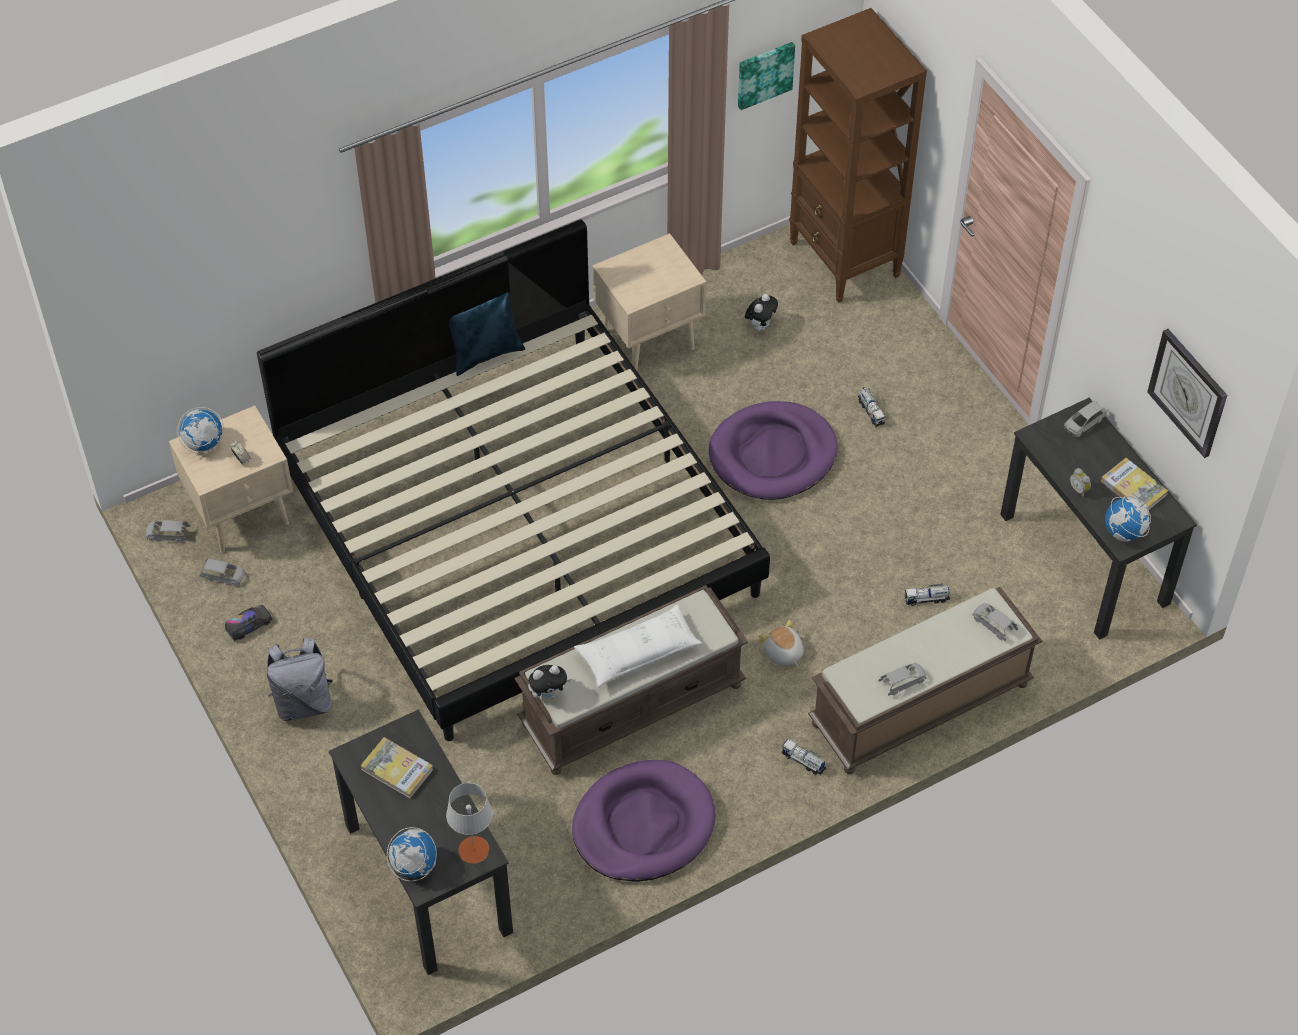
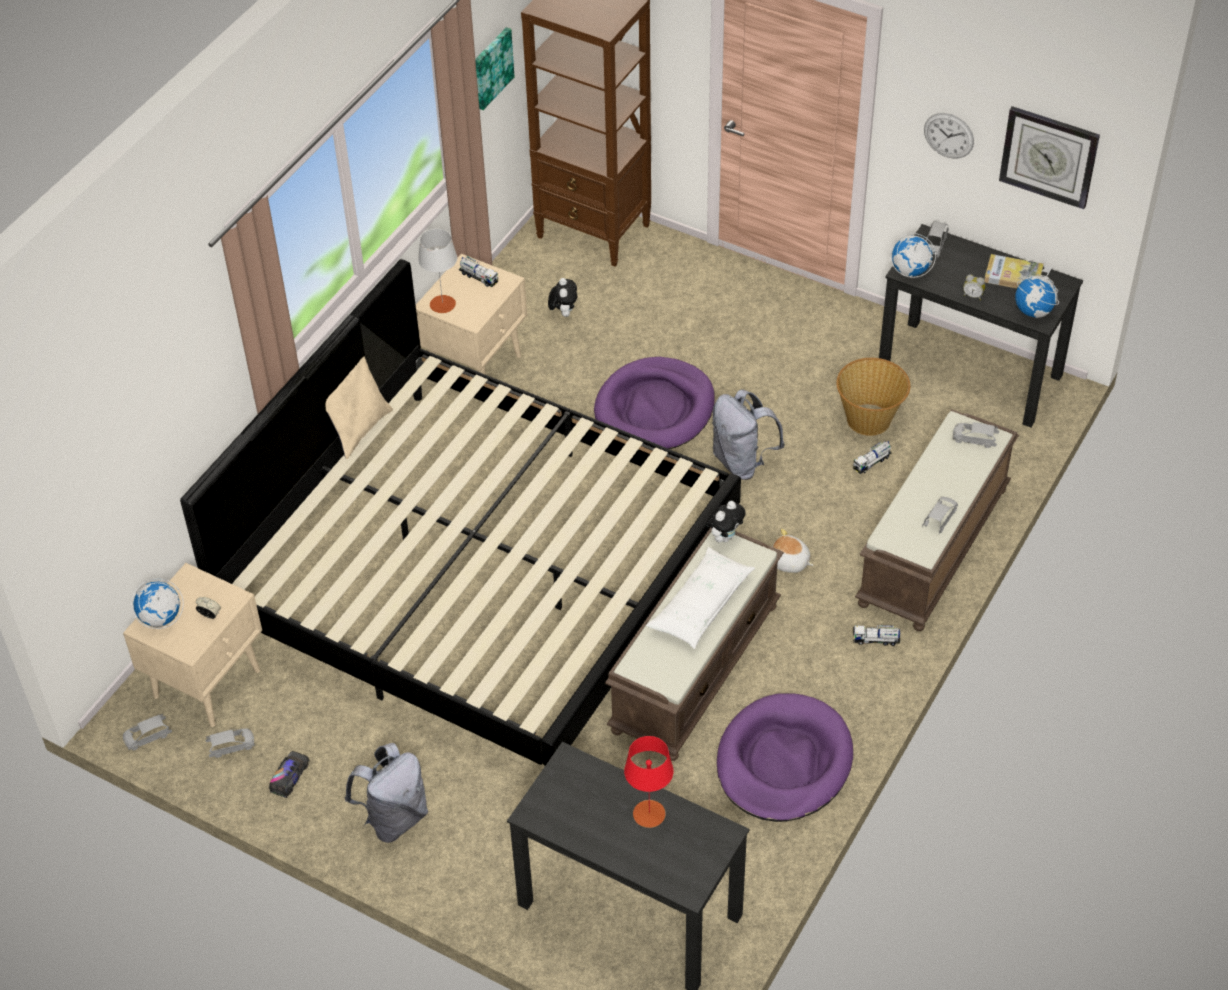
camera: 30 degrees left, 5 degrees down
(397, 769) = (584, 803): book -> none
(414, 865) = (667, 877): globe -> globe (910, 271)
(439, 806) = (649, 814): none -> red table lamp
(473, 850) = (710, 835): grey table lamp -> grey table lamp (442, 304)
(486, 354) = (359, 429): blue pillow -> beige pillow
(549, 694) = (650, 678): plush toy -> plush toy (725, 536)
(812, 541) = (742, 462): none -> grey backpack
(871, 411) = (709, 338): toy truck -> toy truck (479, 277)
(956, 558) = (869, 419): none -> basket
(1120, 327) = (949, 135): none -> wall clock

